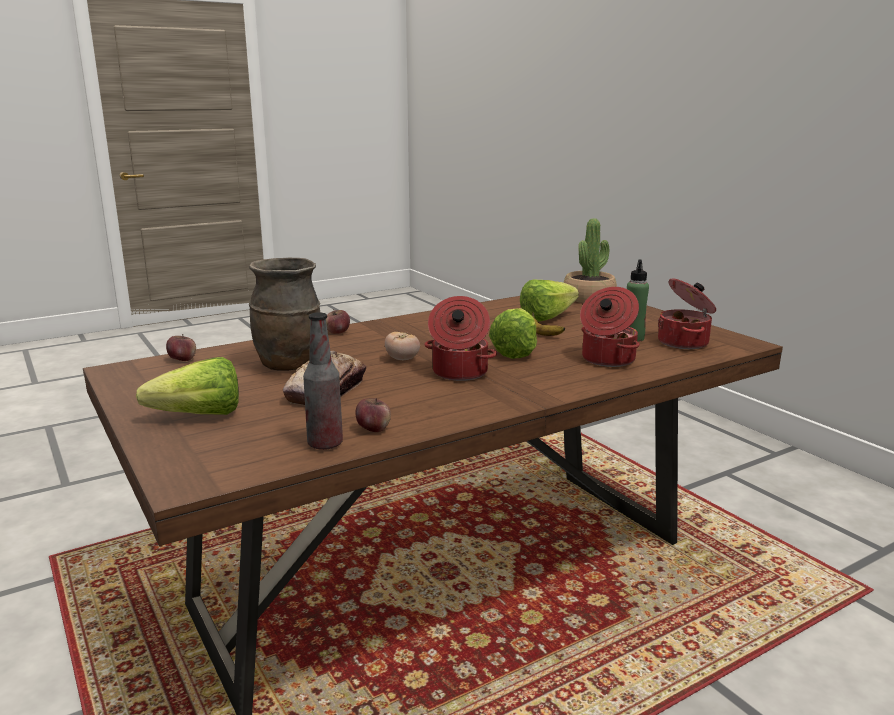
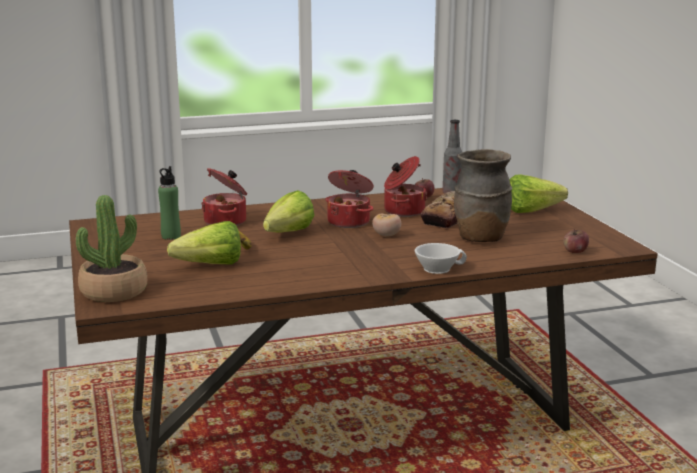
camera: 165 degrees left, 0 degrees up
(337, 332) = (437, 268): apple -> white cup
(684, 342) = (138, 229): cooking pot -> cooking pot (403, 211)

